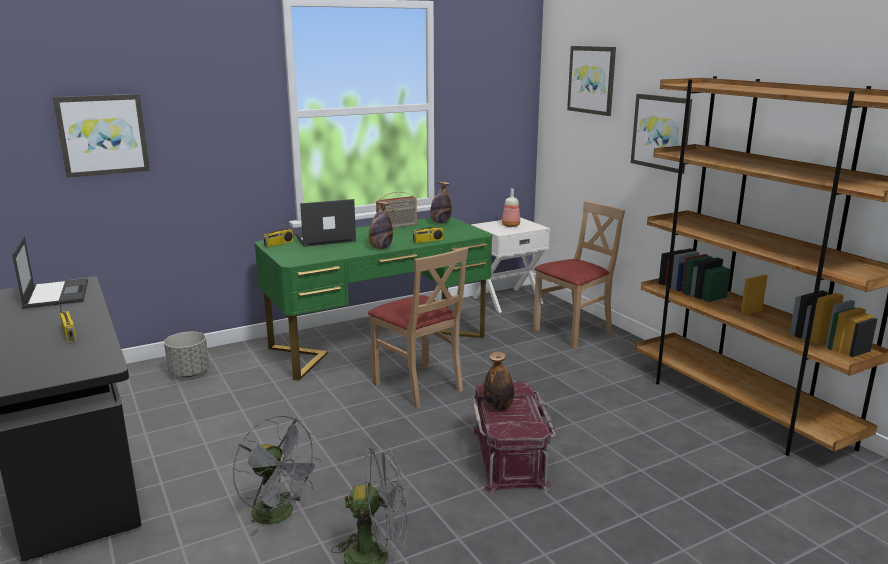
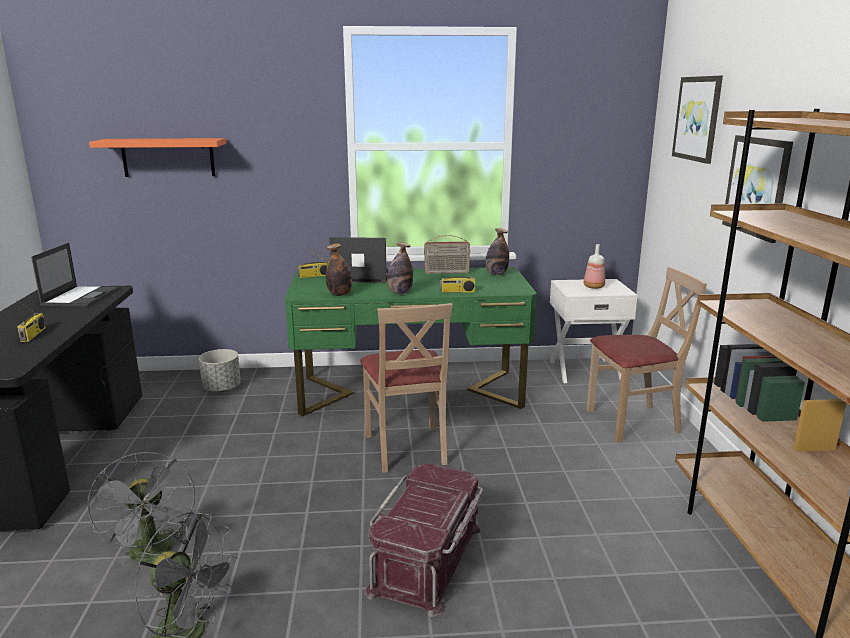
camera: 25 degrees right, 0 degrees up
(103, 135) = (168, 157): picture -> orange shelf
(498, 407) = (417, 497): bottle -> bottle (339, 294)

